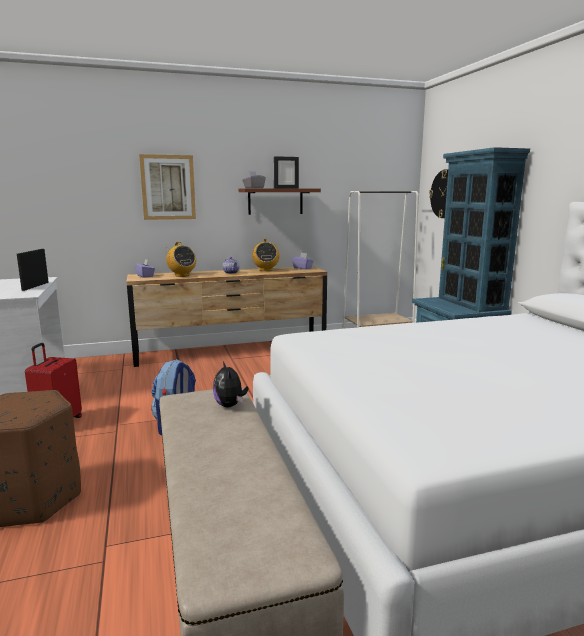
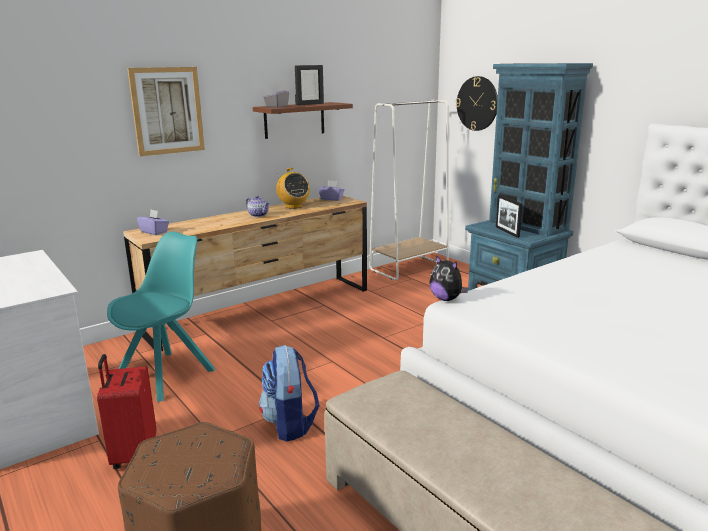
camera: 20 degrees left, 5 degrees up
(35, 286) = (41, 272): picture frame -> picture frame (507, 232)
(126, 381) = (166, 375): none -> turquoise chair
(182, 275) = (202, 226): radio -> none
(230, 405) = (423, 398): plush toy -> plush toy (446, 299)

